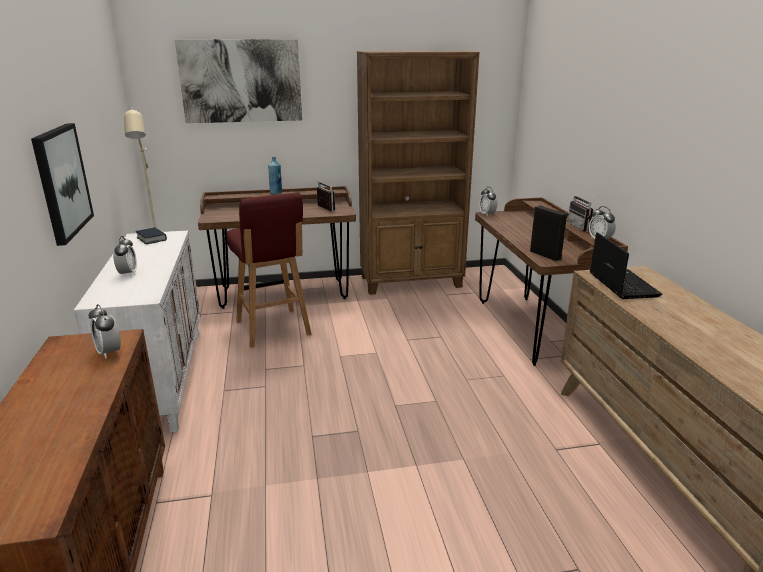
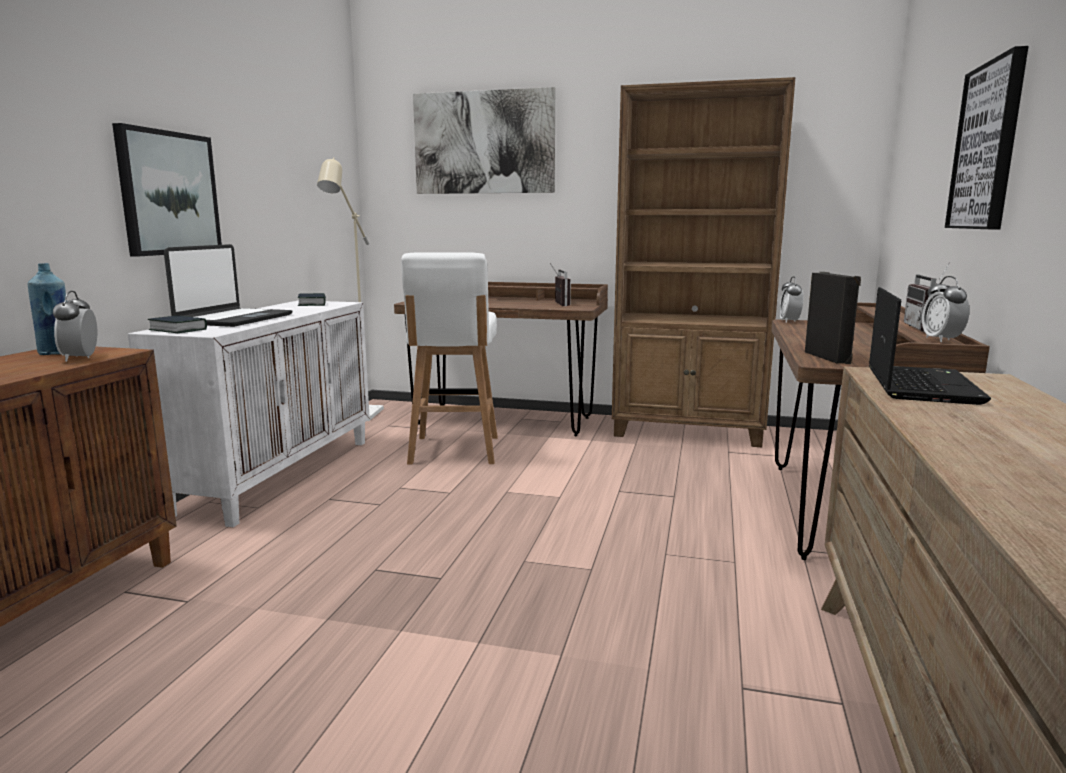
camera: 25 degrees right, 10 degrees down
(110, 298) = (178, 330): none -> book
(128, 273) = (234, 319): alarm clock -> laptop
(273, 329) = (454, 451): red stool -> white stool
(276, 193) = (510, 285): blue bottle -> blue bottle (56, 353)
(616, 130) = (987, 147): none -> picture

